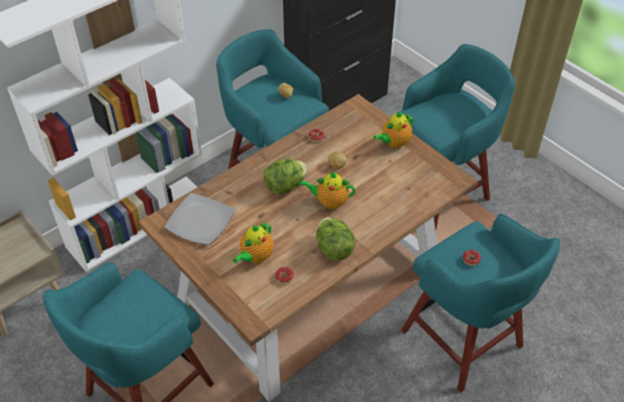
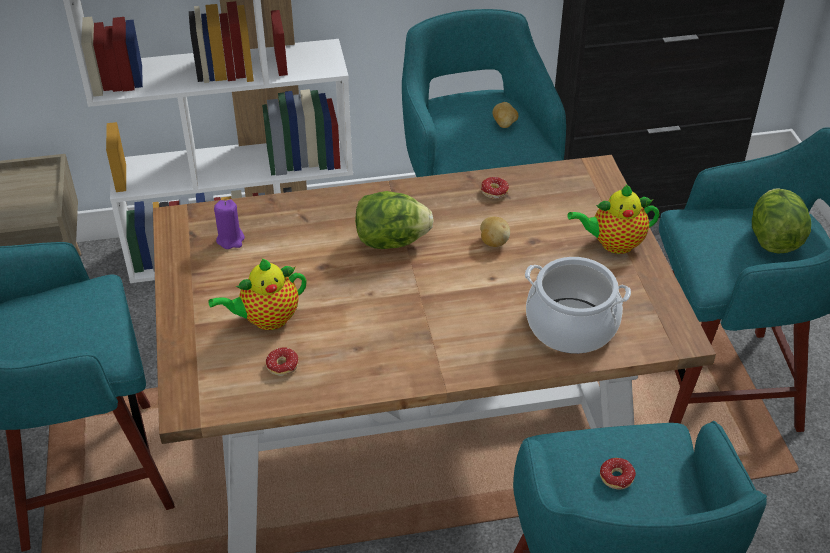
camera: 30 degrees right, 5 degrees down
(199, 221) = (230, 240): plate -> purple candle
(329, 202) = (440, 288): teapot -> none
(334, 249) = (390, 358): lettuce -> lettuce (774, 240)
(405, 194) = (571, 326): none -> cooking pot

